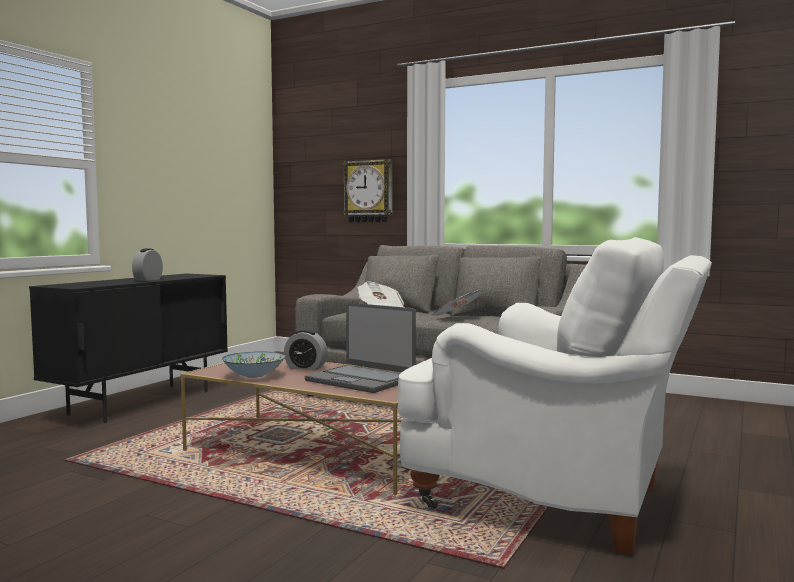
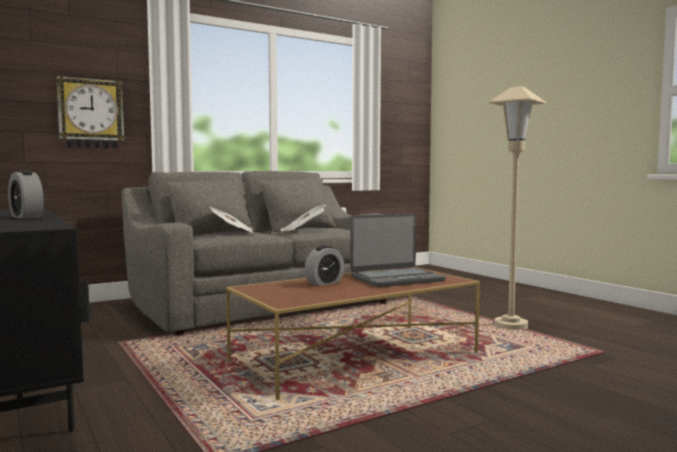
camera: 60 degrees left, 0 degrees up
(254, 376) = (334, 295): bowl -> none
(553, 499) = (511, 326): white armchair -> beige floor lamp

